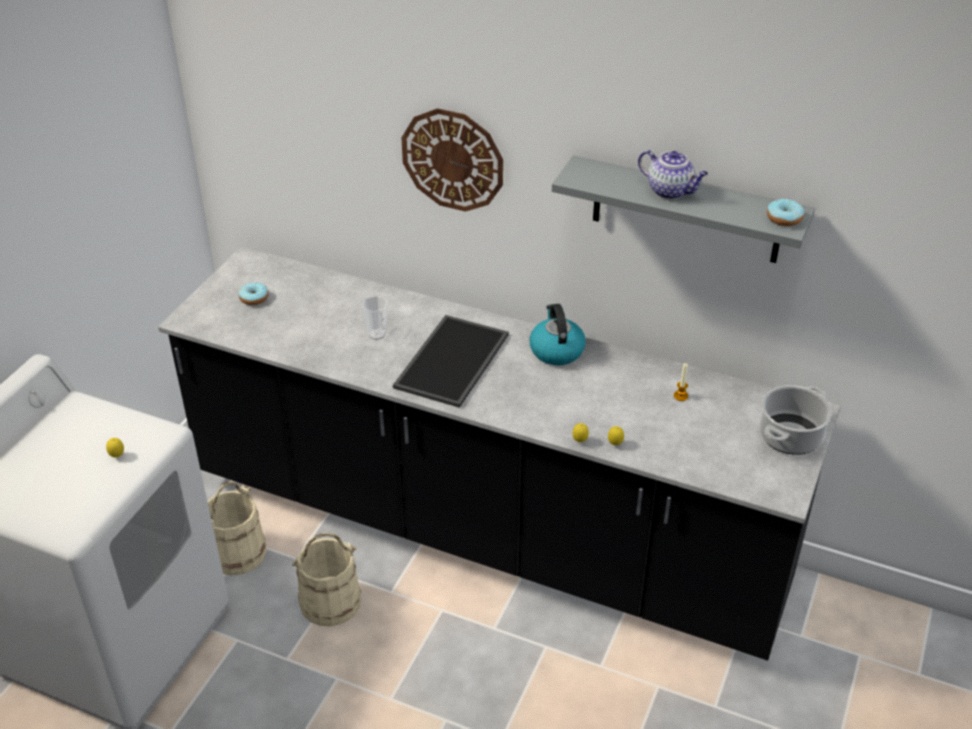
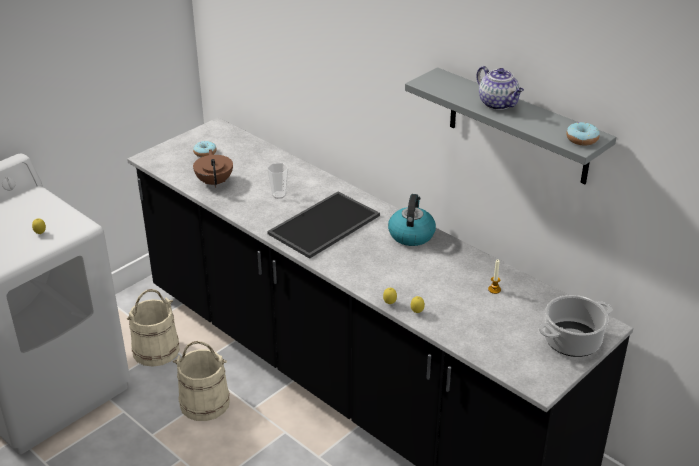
camera: 20 degrees right, 5 degrees down
(289, 334) = (215, 182): none -> brown teapot
(453, 160) = (355, 62): wall clock -> none

